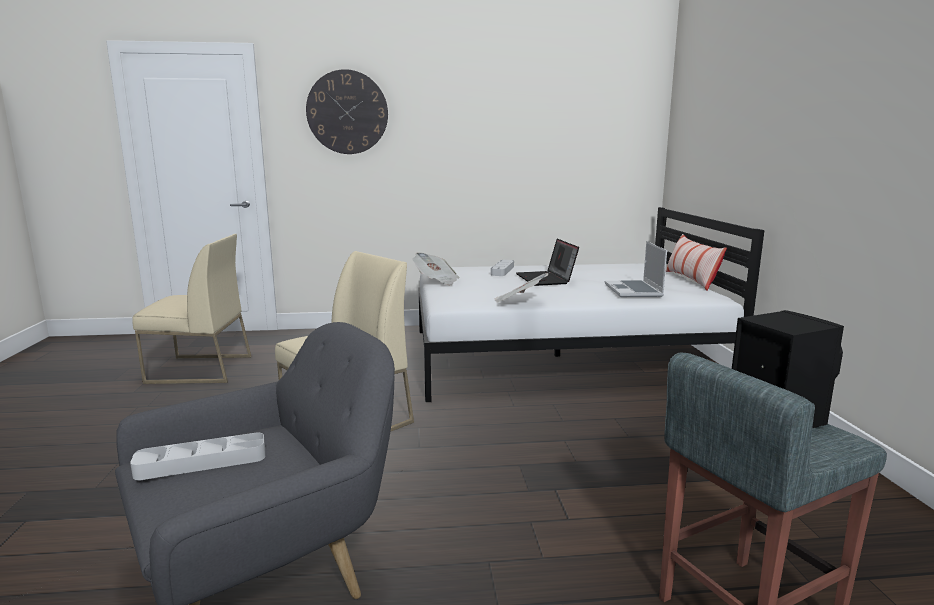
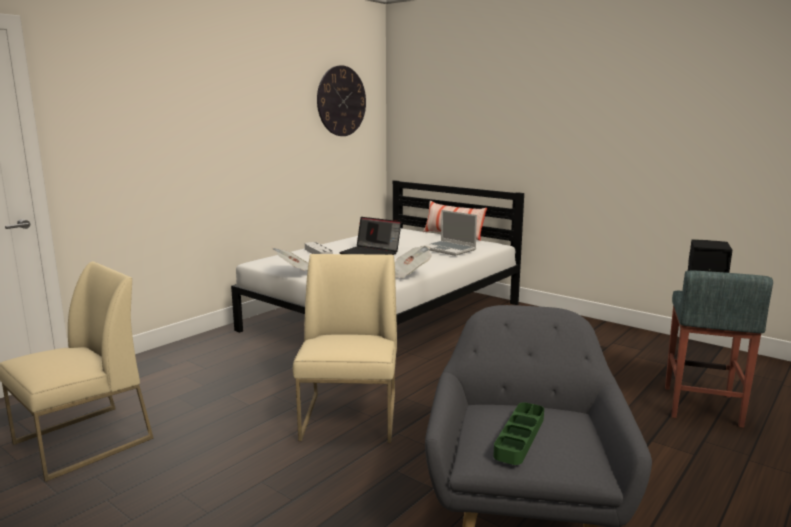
camera: 45 degrees left, 0 degrees up
(202, 462) = (519, 437): grey tray -> green tray
(347, 112) = (139, 104): wall clock -> wall clock (341, 101)

